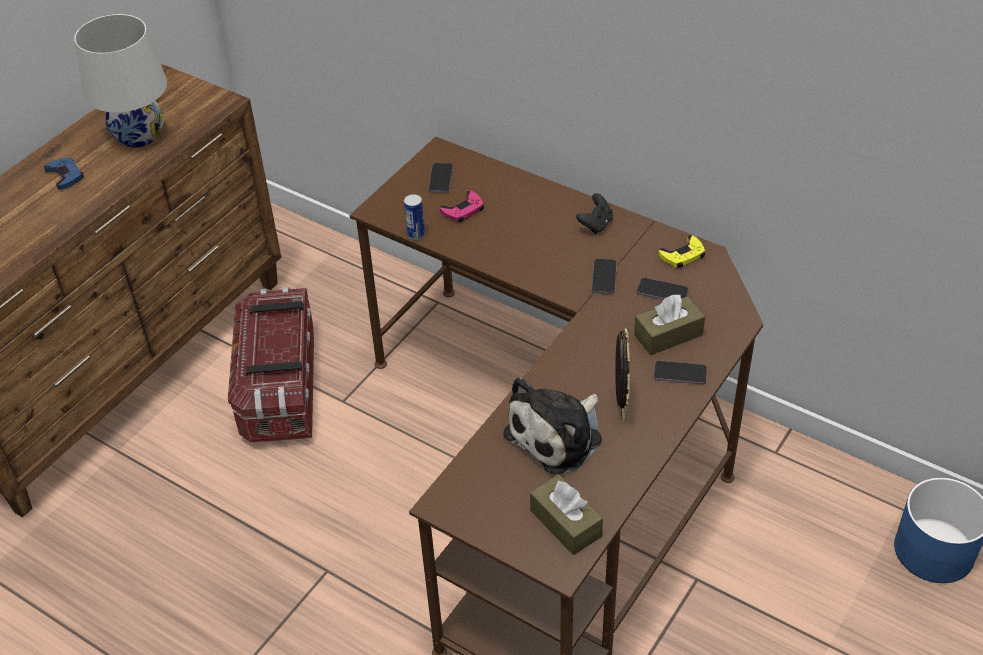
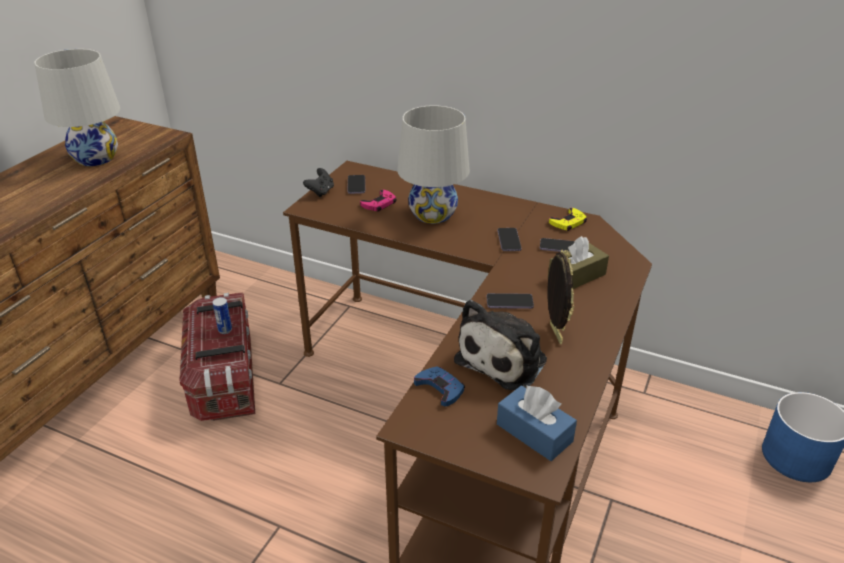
camera: 10 degrees left, 10 degrees down
(65, 176) = (27, 187): blue game controller -> blue game controller (440, 388)
(416, 235) = (342, 222): can -> can (225, 330)
(523, 231) = (432, 214): none -> white table lamp
(565, 523) = (534, 433): brown tissue box -> blue tissue box
(596, 224) = (491, 207): black game controller -> black game controller (320, 192)
(680, 374) = (597, 303): phone -> phone (509, 302)

